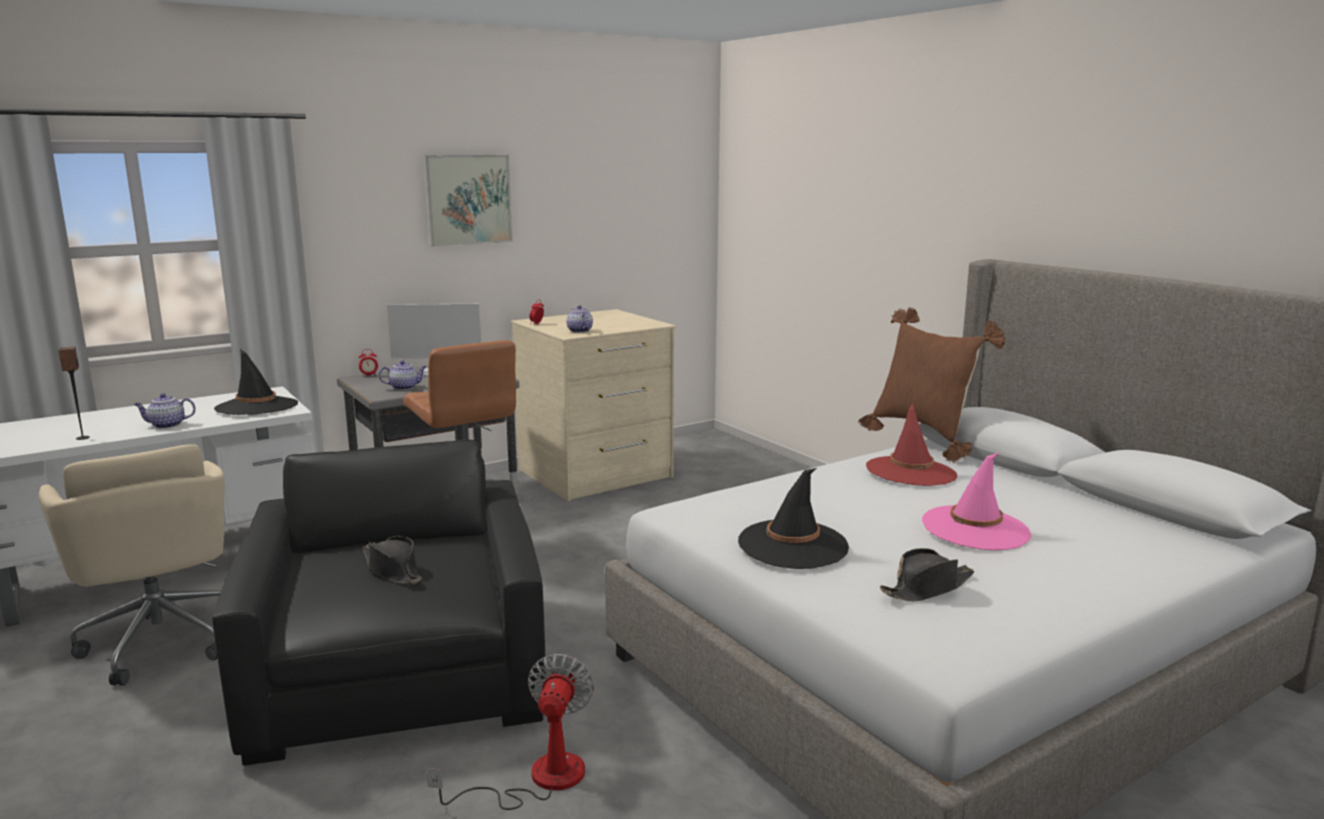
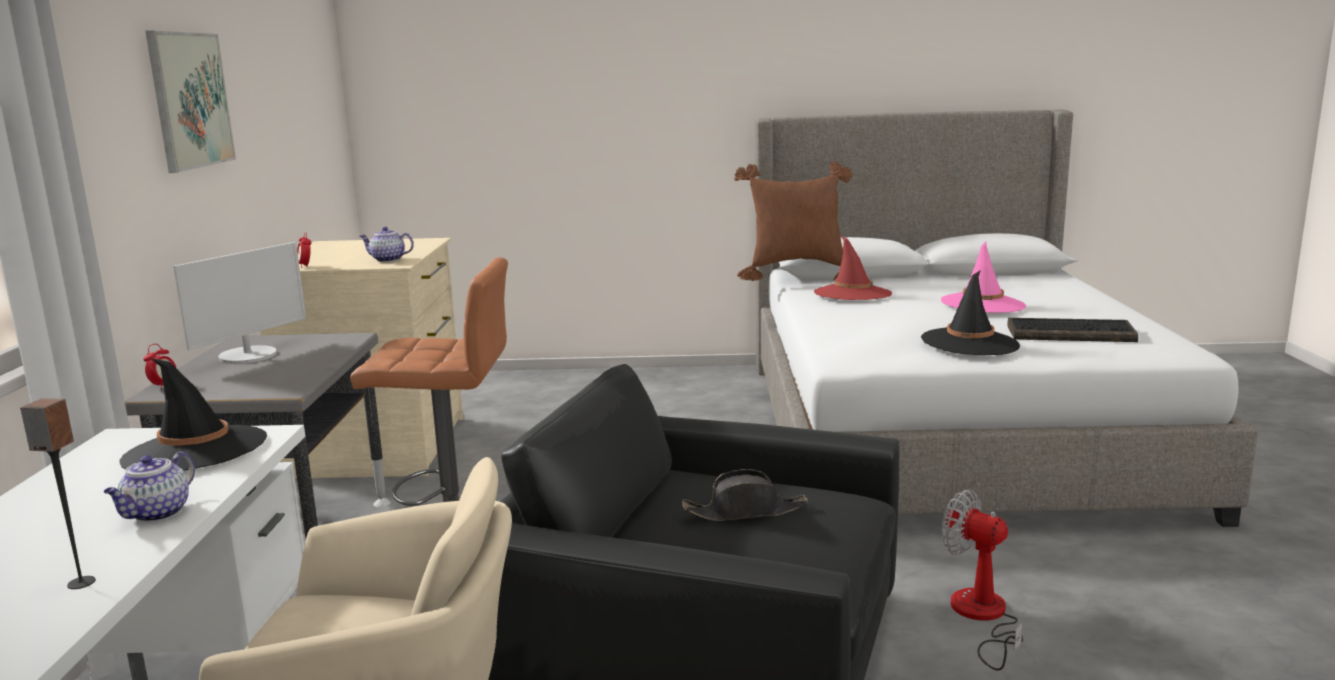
camera: 55 degrees left, 0 degrees up
(404, 387) = (279, 376): teapot -> none
(927, 588) = (1071, 333): black hat -> keyboard

